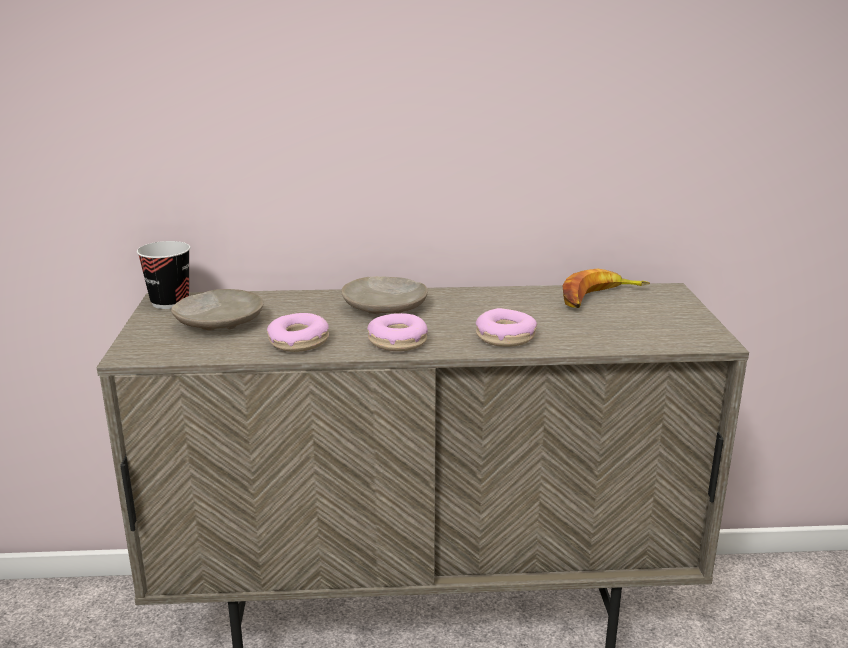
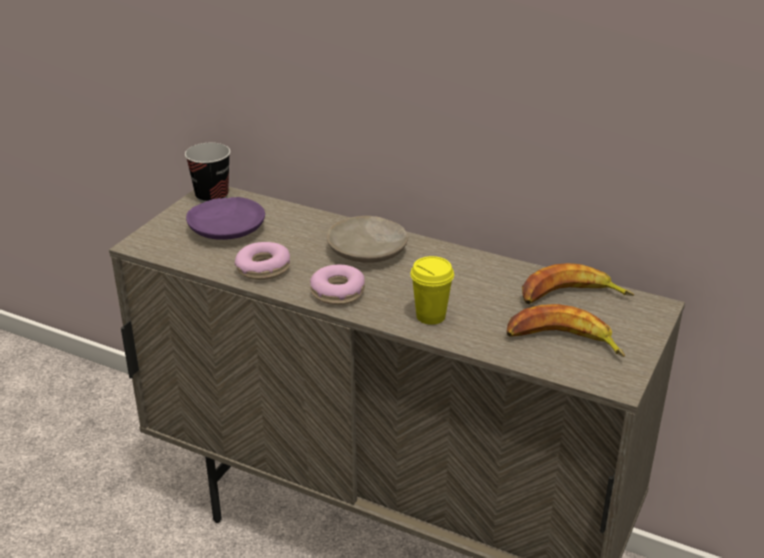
camera: 30 degrees right, 10 degrees up
(219, 322) = (227, 229): beige plate -> purple plate
(505, 337) = (430, 316): donut -> yellow cup
(635, 326) = (562, 341): none -> banana

